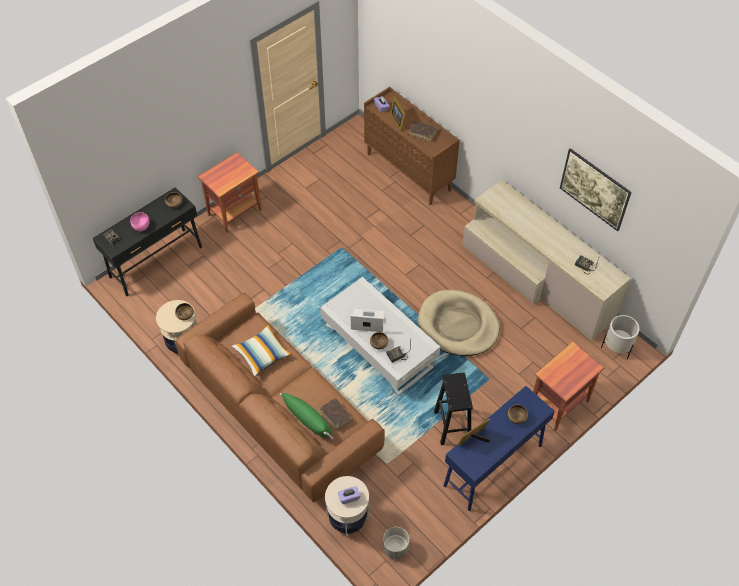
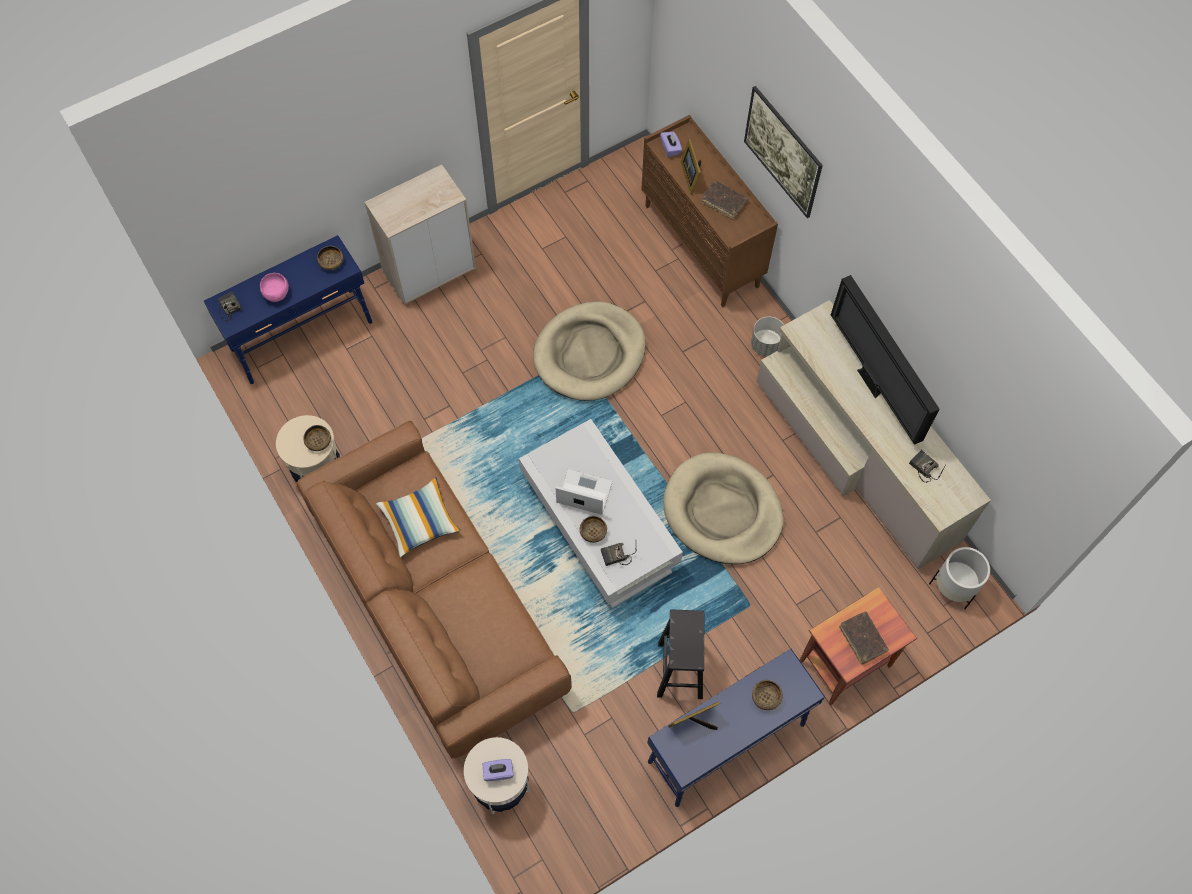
camera: 10 degrees right, 10 degrees up
(156, 262) = (302, 336): black console table -> blue console table
(235, 212) = (430, 272): nightstand -> beige cabinet
(308, 421) = (465, 638): green pillow -> none
(336, 416) = (507, 638): brown book -> brown book (862, 639)
(350, 245) = (589, 354): none -> beige dog bed
(395, 548) = (559, 844): grey planter -> grey planter (765, 345)
(540, 223) = (871, 384): none -> television
(592, 199) = (952, 375): picture -> picture (780, 165)

